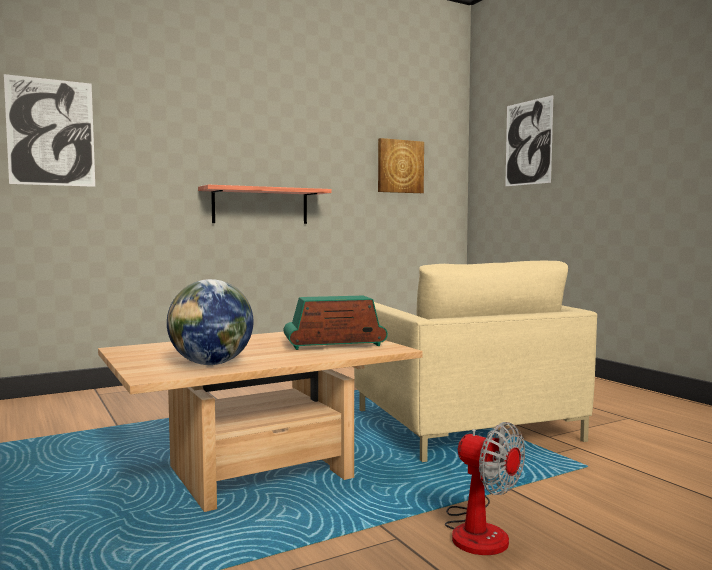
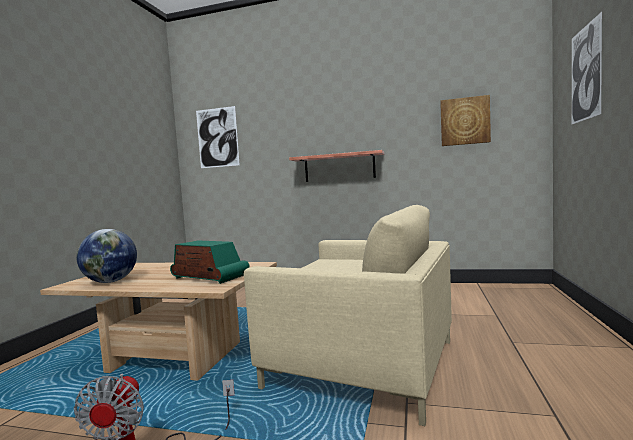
camera: 45 degrees right, 0 degrees up
(464, 425) = (363, 363): beige armchair -> beige armchair turned 90 degrees counterclockwise

